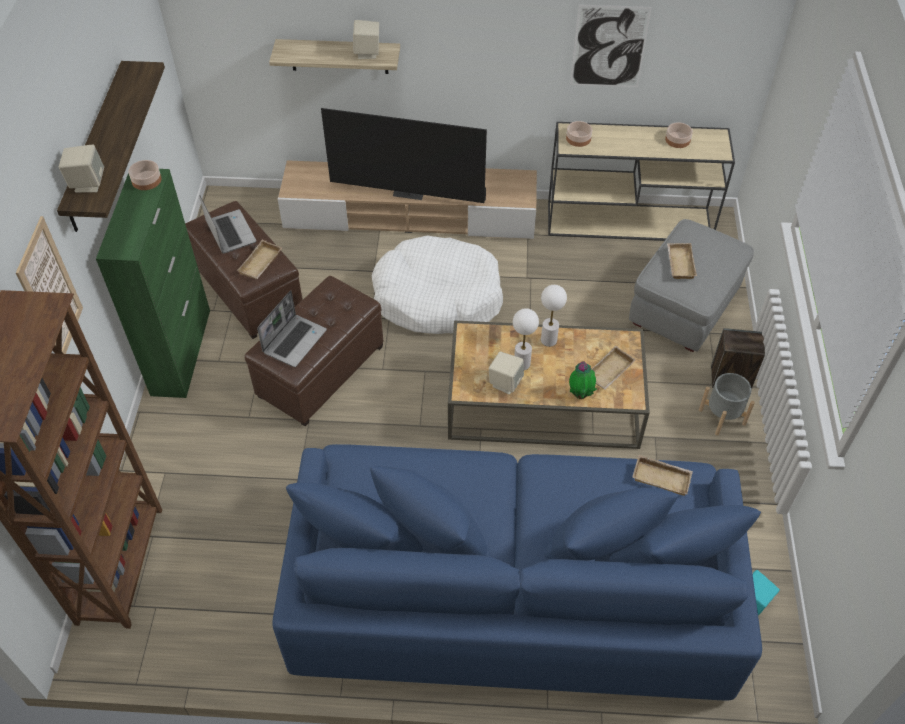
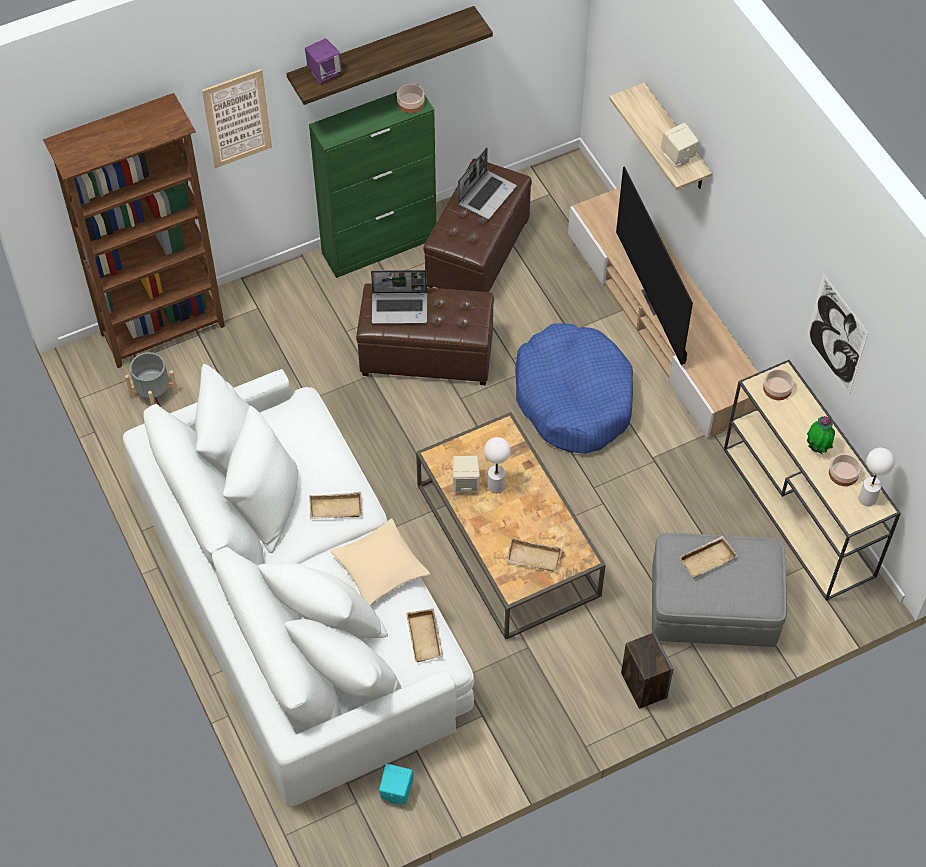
camera: 60 degrees right, 5 degrees up
(87, 183) = (324, 73): beige speaker -> purple speaker
(261, 264) = (467, 237): beige tray -> beige tray (335, 510)
(437, 297) = (573, 398): white dog bed -> blue dog bed
(511, 588) = (301, 602): blue sofa -> white sofa
(549, 340) = (538, 495): white table lamp -> white table lamp (867, 499)
(567, 478) = (380, 568): none -> beige pillow
(580, 394) = (491, 546): potted plant -> potted plant (817, 448)
(721, 417) = (590, 695): grey planter -> grey planter (154, 394)

